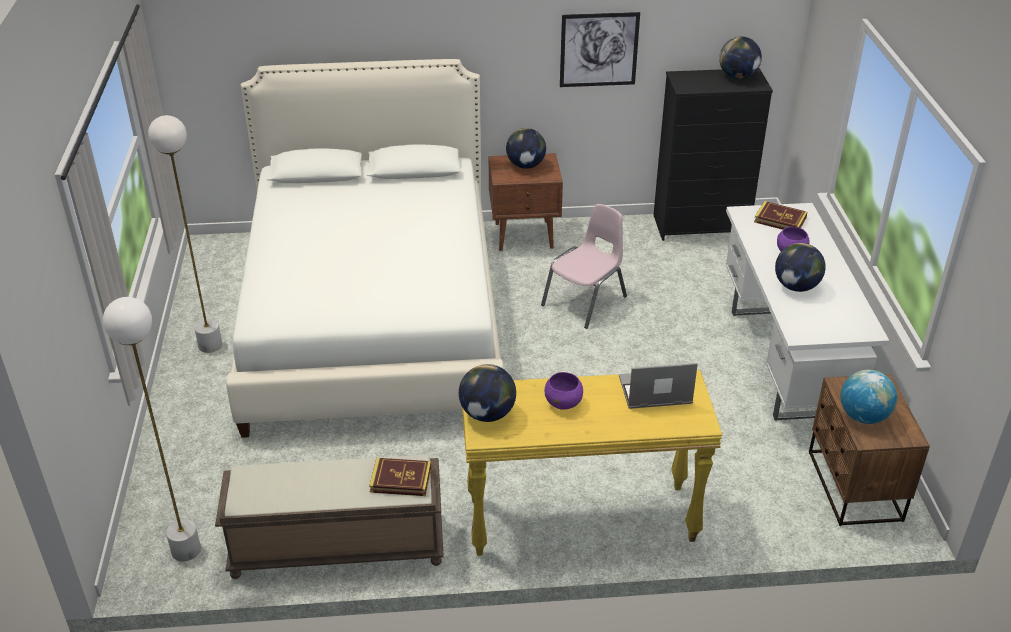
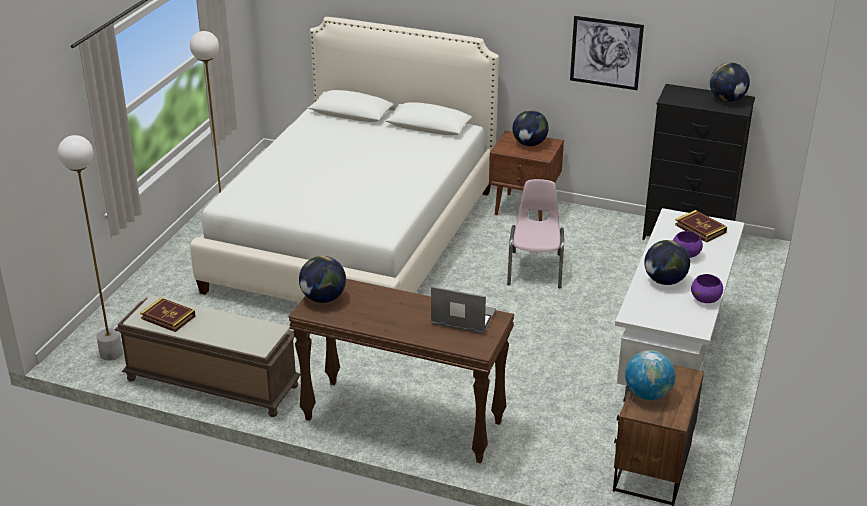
camera: 25 degrees right, 5 degrees down
(401, 480) = (256, 336): book -> book (168, 317)
(563, 403) = (386, 306): purple bowl -> purple bowl (706, 299)
(580, 521) = (402, 421): yellow console table -> brown console table
(585, 301) = (535, 269): pink chair -> pink chair turned 60 degrees counterclockwise

